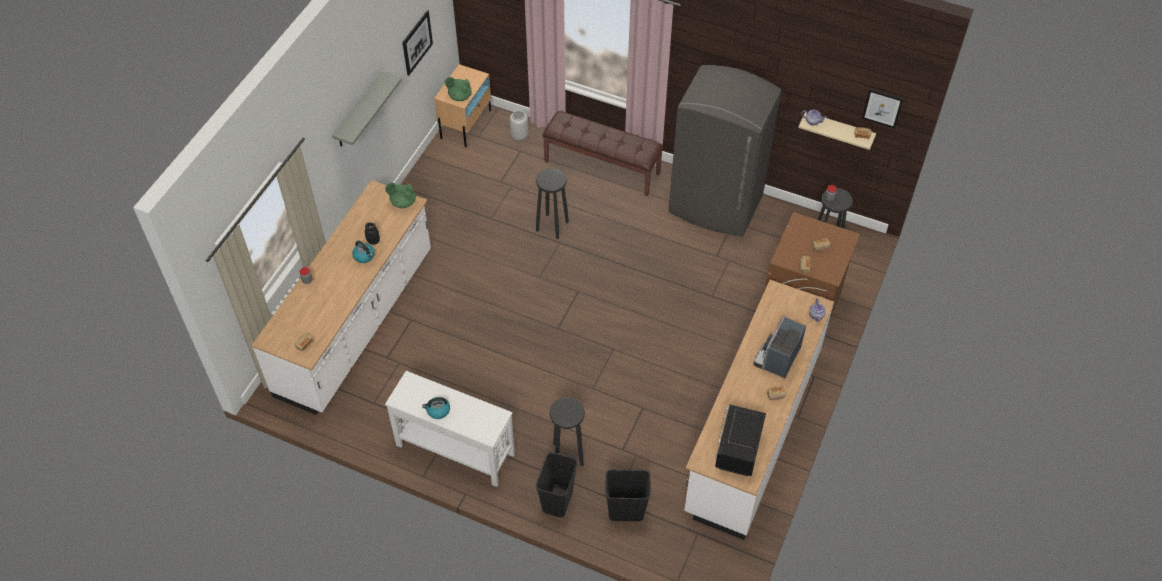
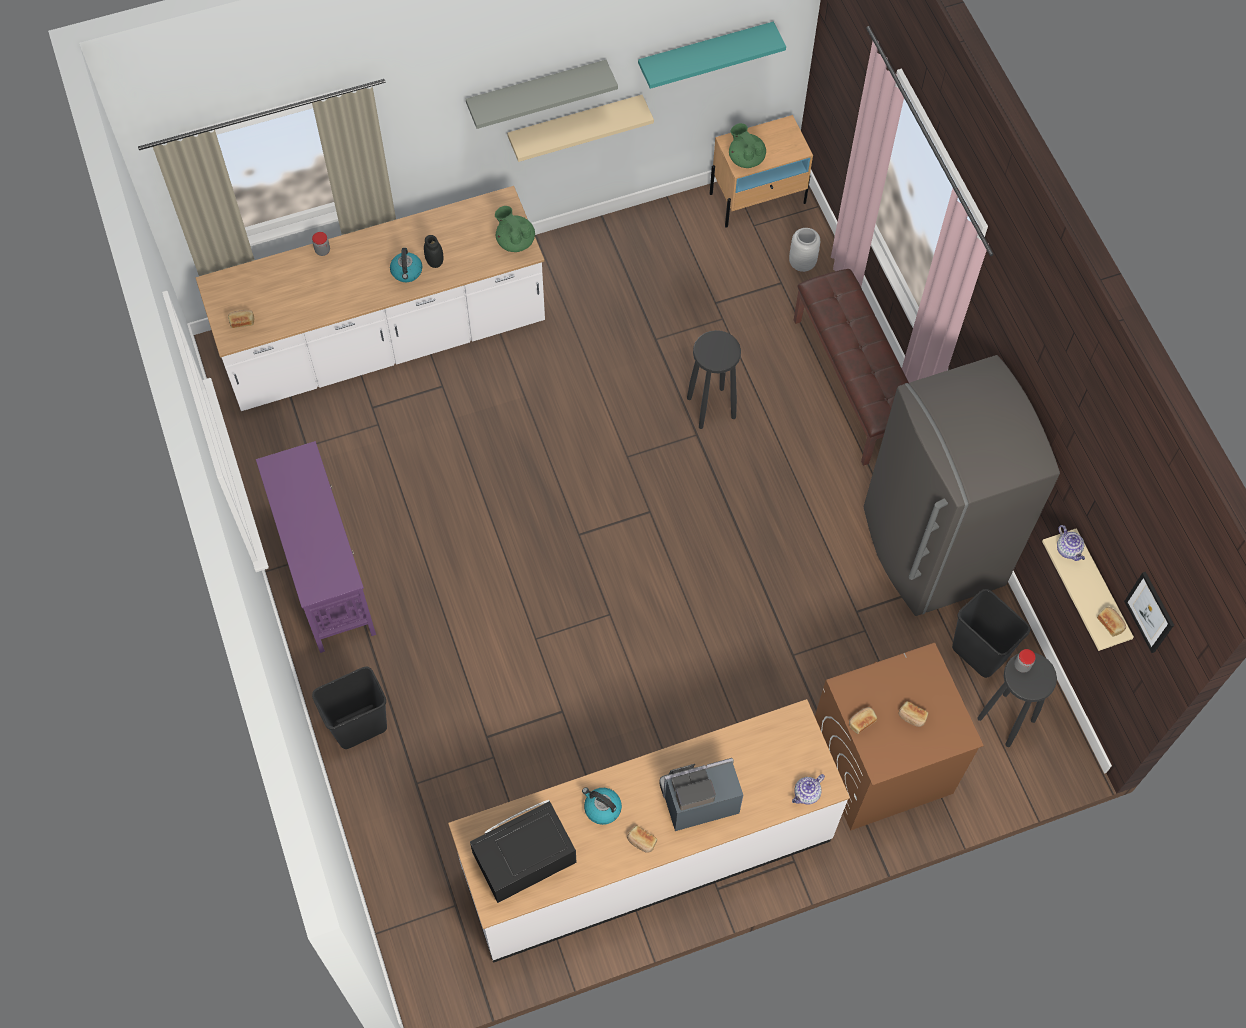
camera: 45 degrees right, 10 degrees up
(377, 126) = (575, 124): none -> beige shelf
(417, 42) = (705, 52): picture -> turquoise shelf
(438, 411) = (295, 515): kettle -> kettle (602, 808)
(455, 449) = (326, 572): white console table -> purple console table
(567, 454) = (427, 686): black stool -> none
(625, 511) = (411, 807): black trash can -> black trash can (977, 654)

